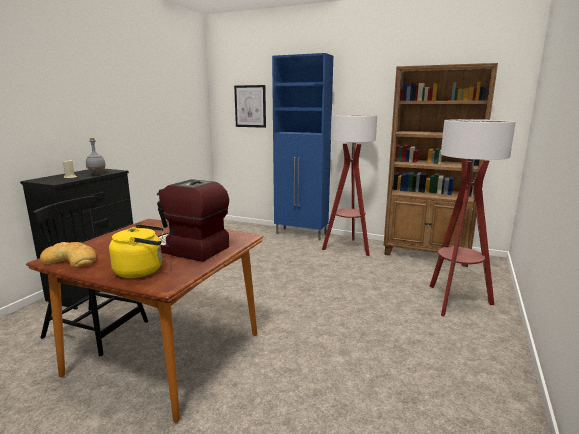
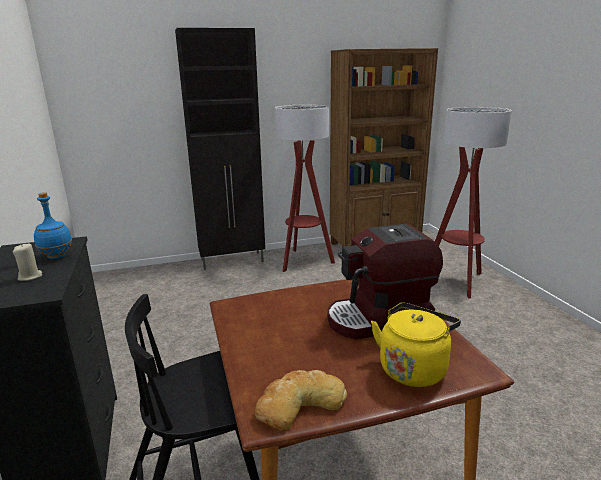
camera: 40 degrees left, 5 degrees up
(96, 174) = (56, 256): grey bottle -> blue bottle
(250, 106) = (127, 100): picture -> none
(301, 234) = (233, 261): blue cabinet -> black cabinet

